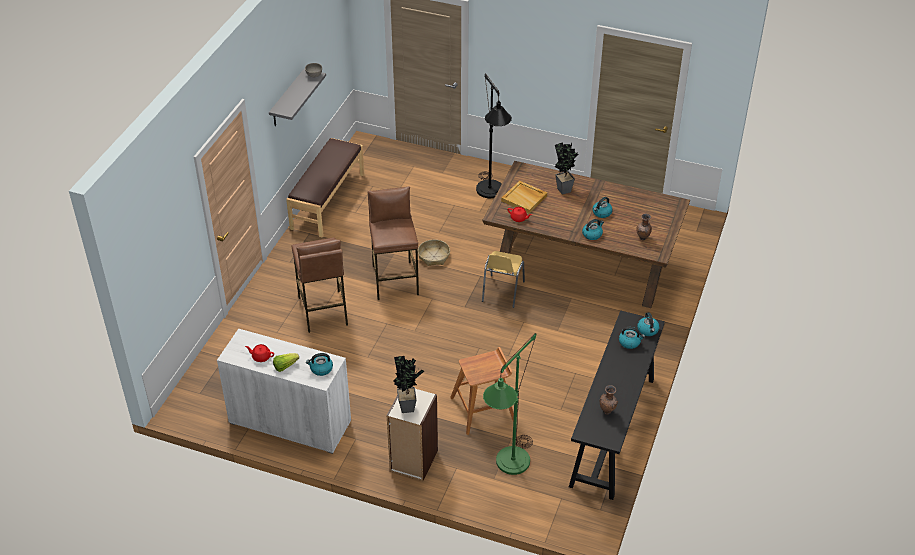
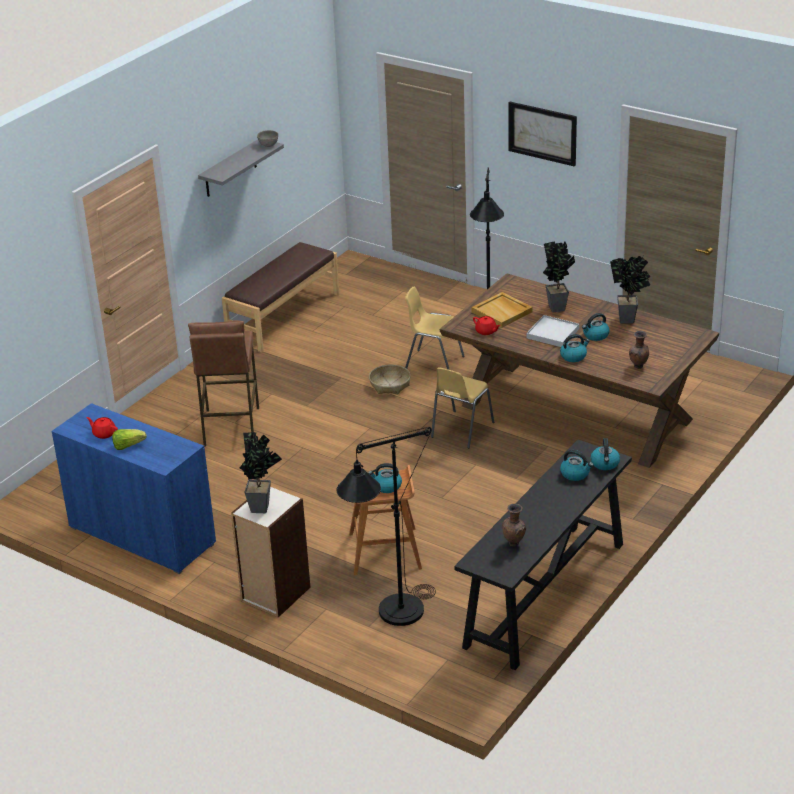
camera: 15 degrees right, 10 degrees down
(290, 422) = (142, 535): white cabinet -> blue cabinet
(321, 369) = (169, 453): kettle -> kettle (386, 486)
(395, 280) = (331, 404): brown stool -> none
(460, 232) = (434, 363): none -> yellow chair
(508, 468) = (392, 618): green floor lamp -> black floor lamp
(529, 45) = (542, 133): none -> picture
(569, 214) = (552, 333): none -> white tray
(621, 196) = (629, 320): none -> potted plant

